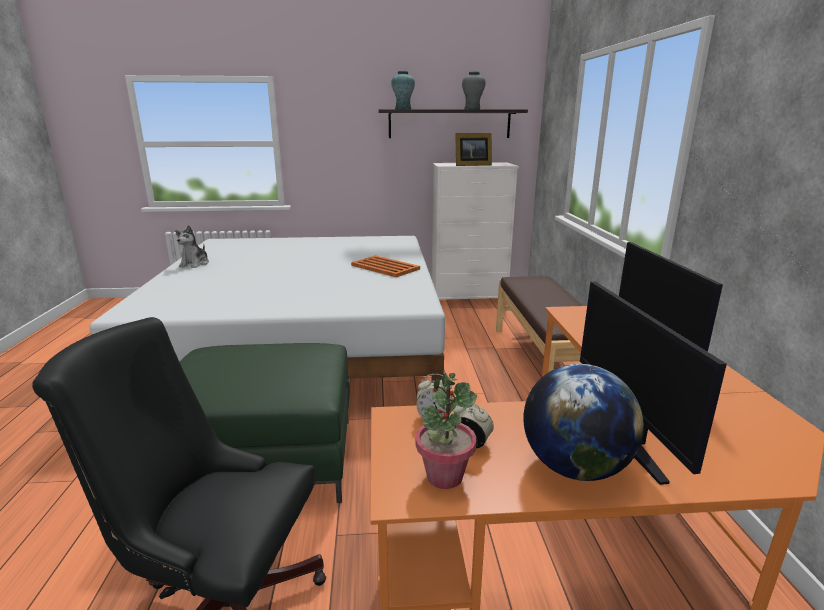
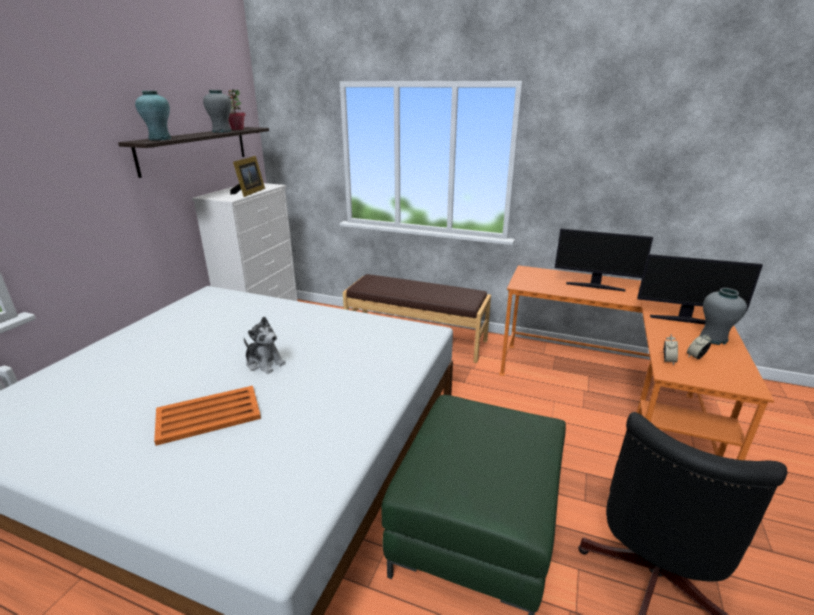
camera: 65 degrees left, 5 degrees up
(195, 264) = (82, 460): plush toy -> plush toy (264, 363)
(385, 267) = (304, 323): orange tray -> orange tray (209, 415)
(444, 476) = (729, 372): potted plant -> potted plant (237, 129)
(574, 467) = (713, 338): globe -> grey vase

